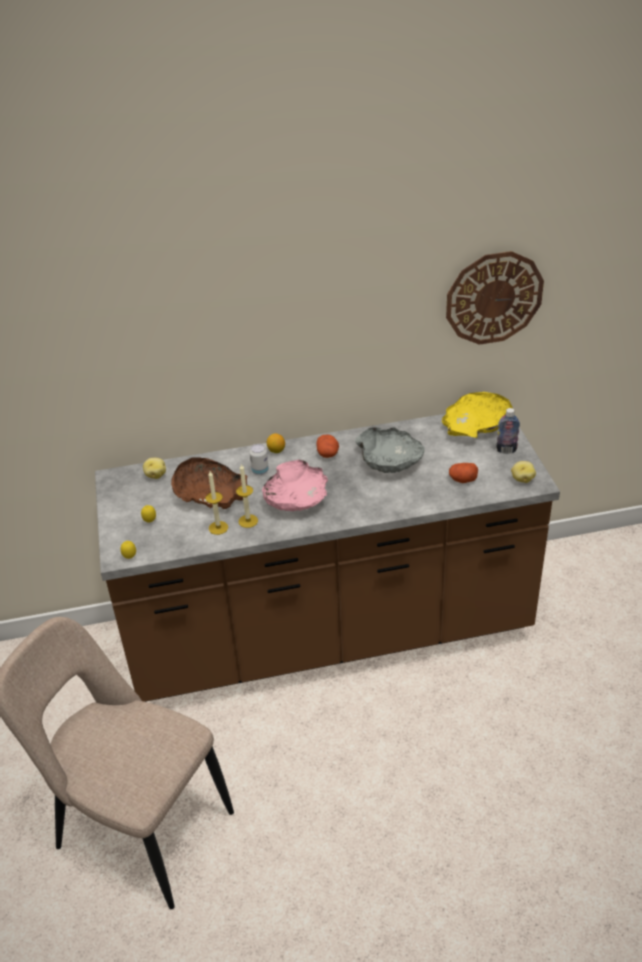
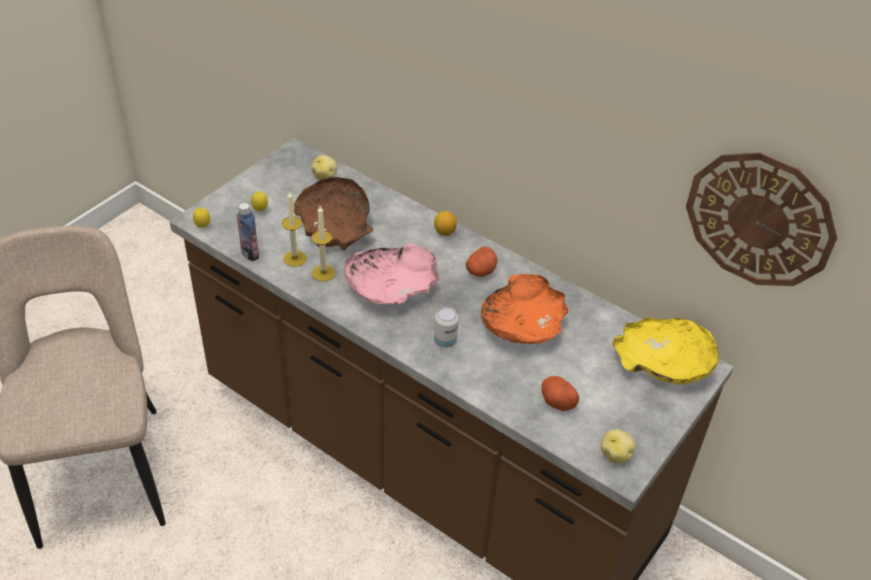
camera: 45 degrees right, 5 degrees up
(260, 471) = (402, 239): can -> can (445, 341)
(389, 460) = (523, 323): grey bowl -> orange bowl
(506, 450) = (650, 412): bottle -> bottle (250, 253)

